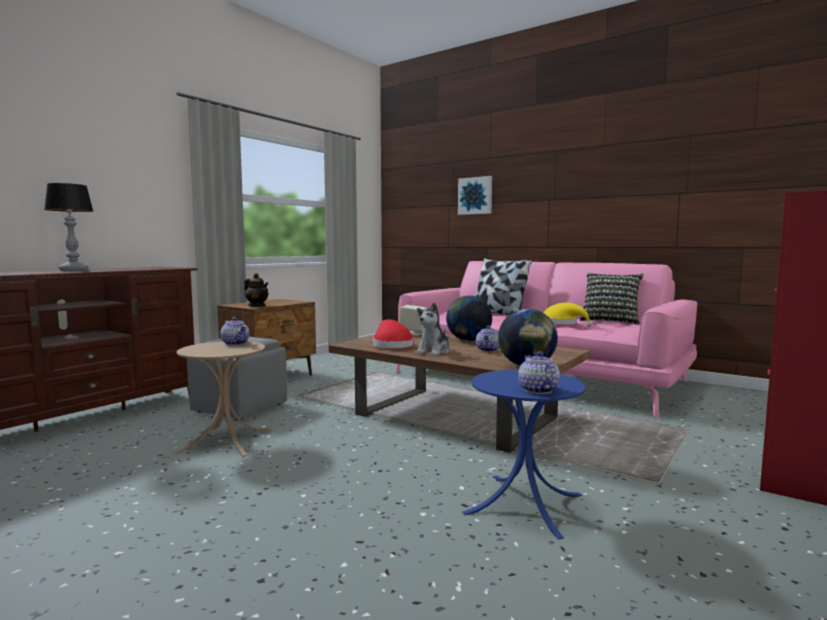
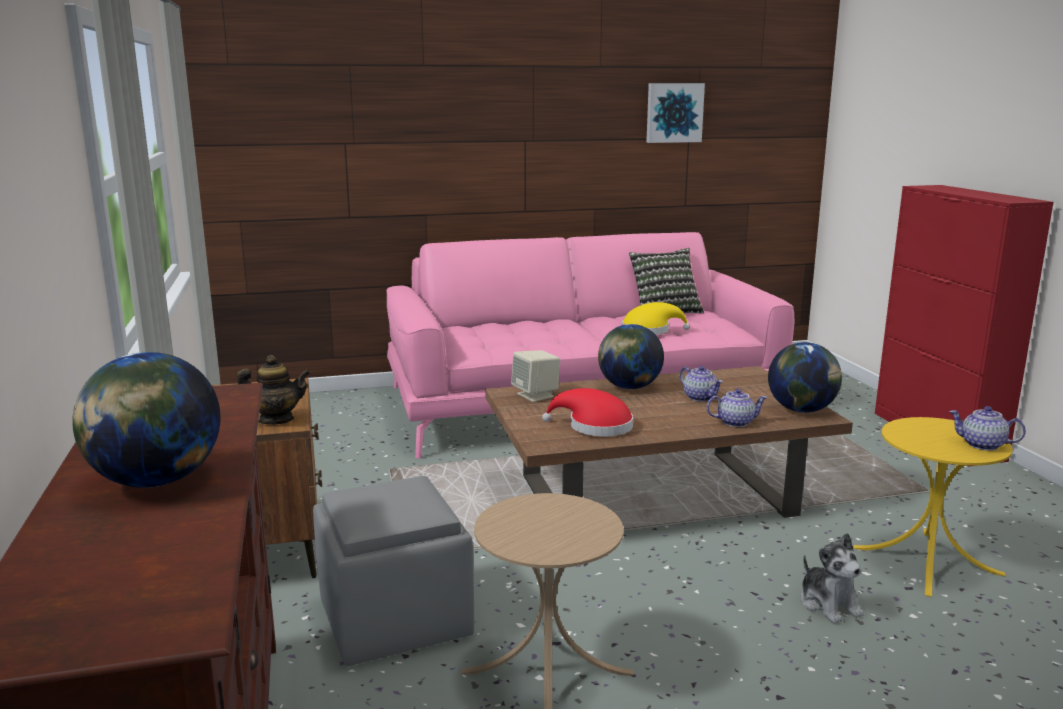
camera: 50 degrees left, 10 degrees up
(73, 270) = (156, 481): table lamp -> globe
(236, 343) = (524, 509): teapot -> teapot (735, 422)
(433, 352) = (672, 421): plush toy -> plush toy (829, 604)
(475, 196) = (400, 129): picture -> picture (674, 112)
(498, 313) = (518, 325): pillow -> none
(523, 504) = (927, 560): blue side table -> yellow side table

